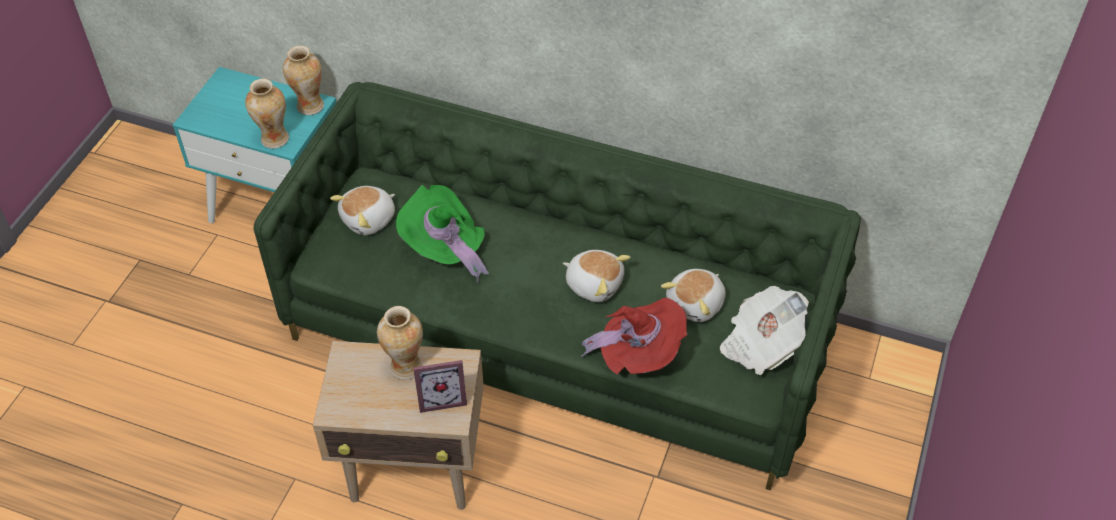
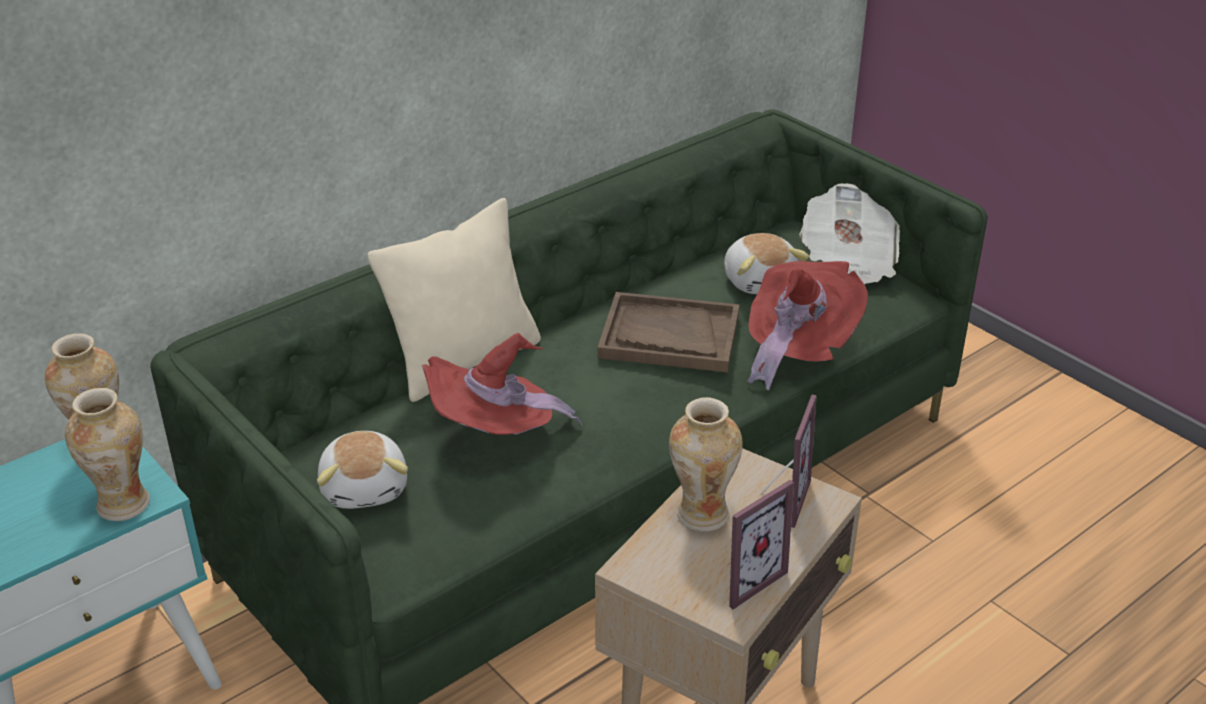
camera: 60 degrees left, 15 degrees down
(364, 405) = (744, 578): none -> picture frame
(445, 249) = (495, 434): green hat -> red hat
(503, 202) = (464, 361): none -> beige pillow
(594, 283) = (669, 336): plush toy -> brown tray

